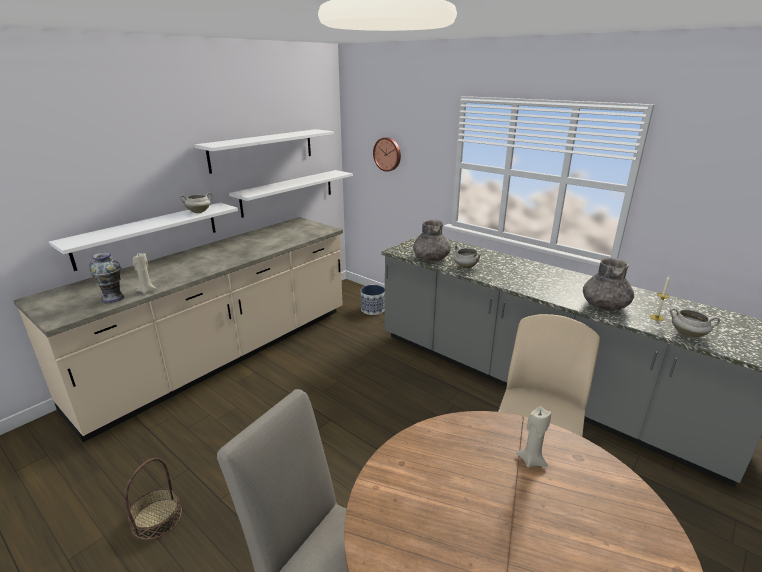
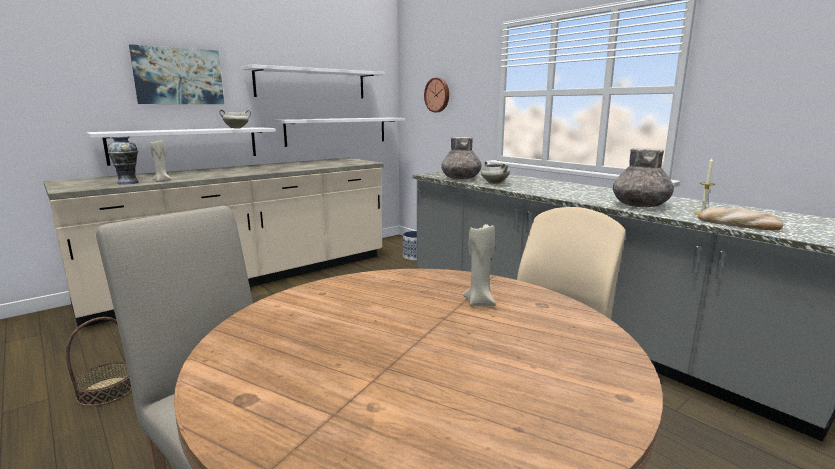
camera: 10 degrees right, 10 degrees down
(134, 166) = (179, 76): none -> picture
(688, 335) = (737, 224): white cooking pot -> bread

